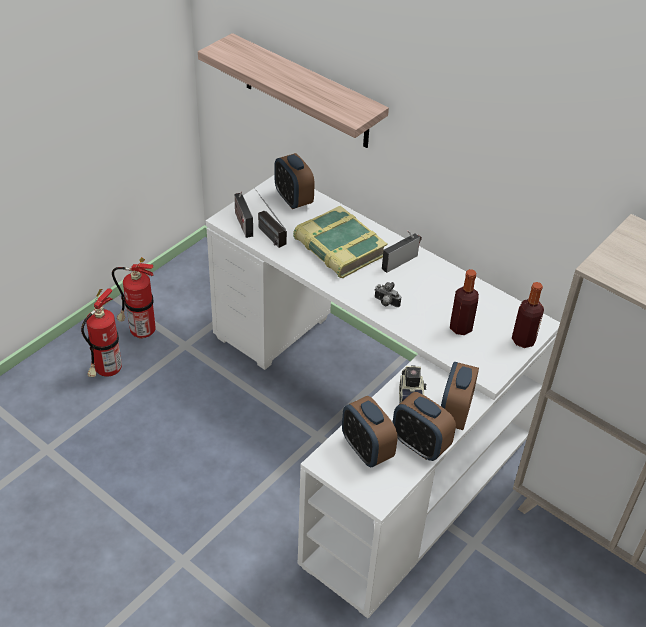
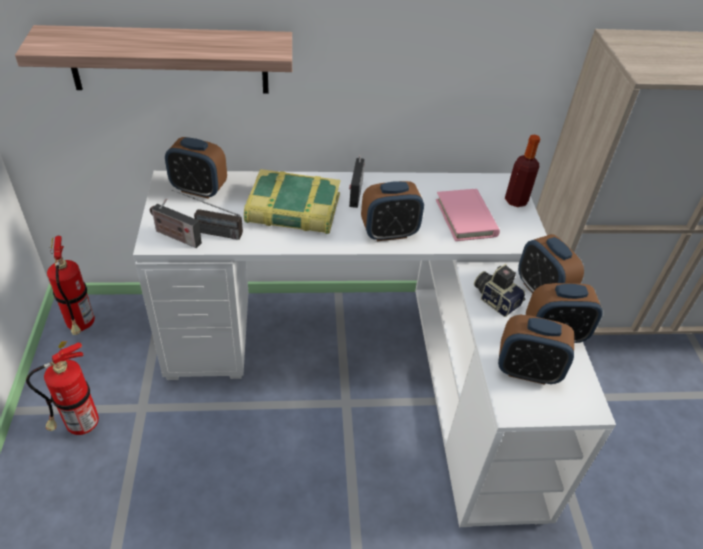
camera: 45 degrees left, 0 degrees up
(106, 372) = (85, 493): fire extinguisher -> fire extinguisher (81, 326)
(385, 303) = (389, 233): camera -> alarm clock
(460, 327) = (466, 218): bottle -> pink book

